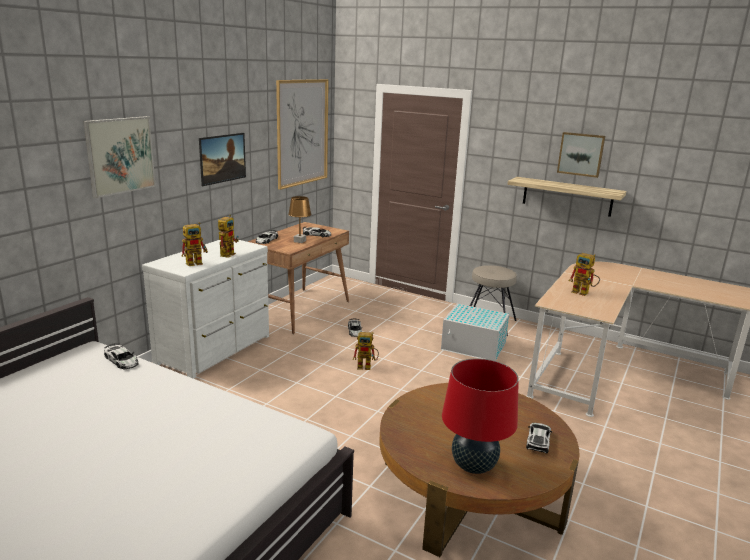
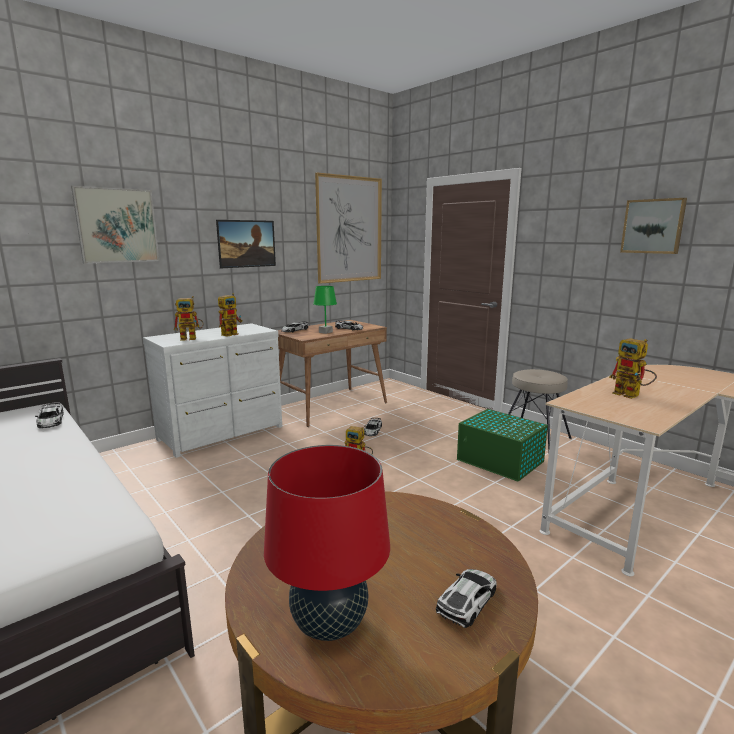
camera: 20 degrees right, 5 degrees down
(299, 241) = (325, 332): brown table lamp -> green table lamp
(474, 347) = (501, 461): white storage box -> green storage box
(567, 196) = (635, 282): shelf -> none

